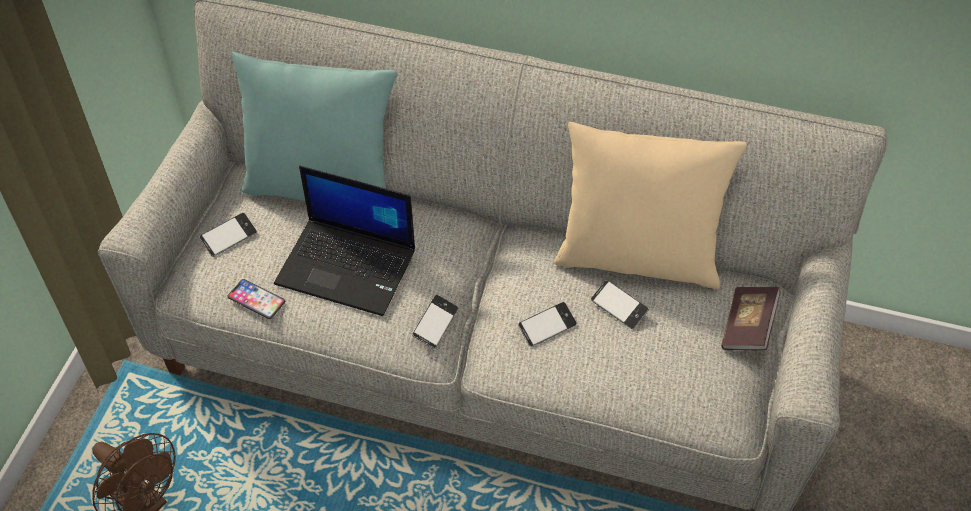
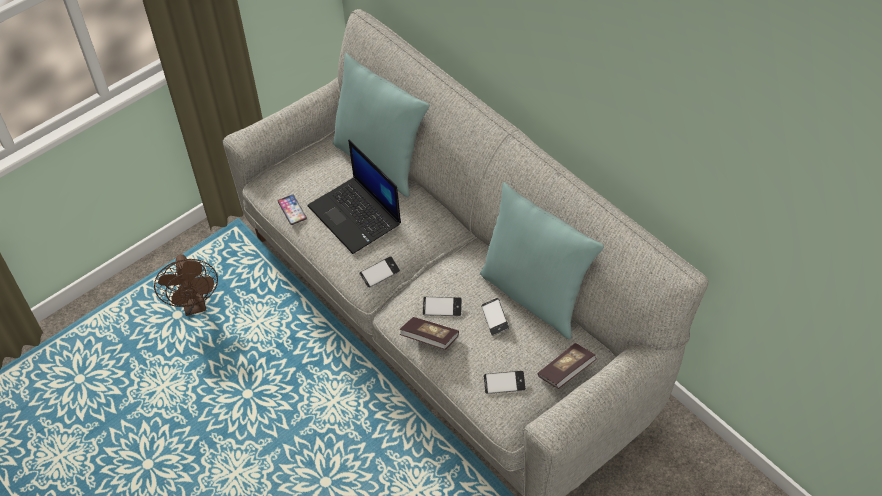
camera: 35 degrees right, 0 degrees up
(229, 237) = (304, 166): phone -> phone (504, 384)
(563, 372) = (429, 339): none -> book
(637, 258) = (535, 295): beige pillow -> turquoise pillow

